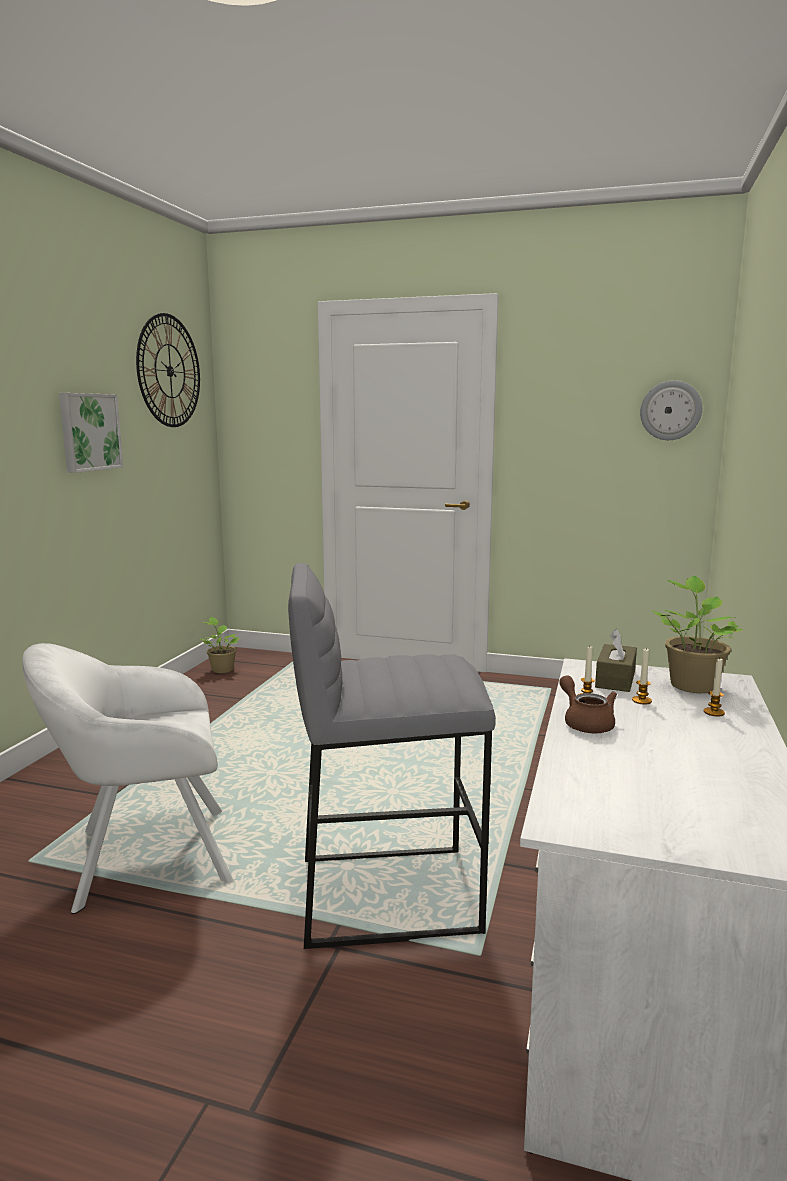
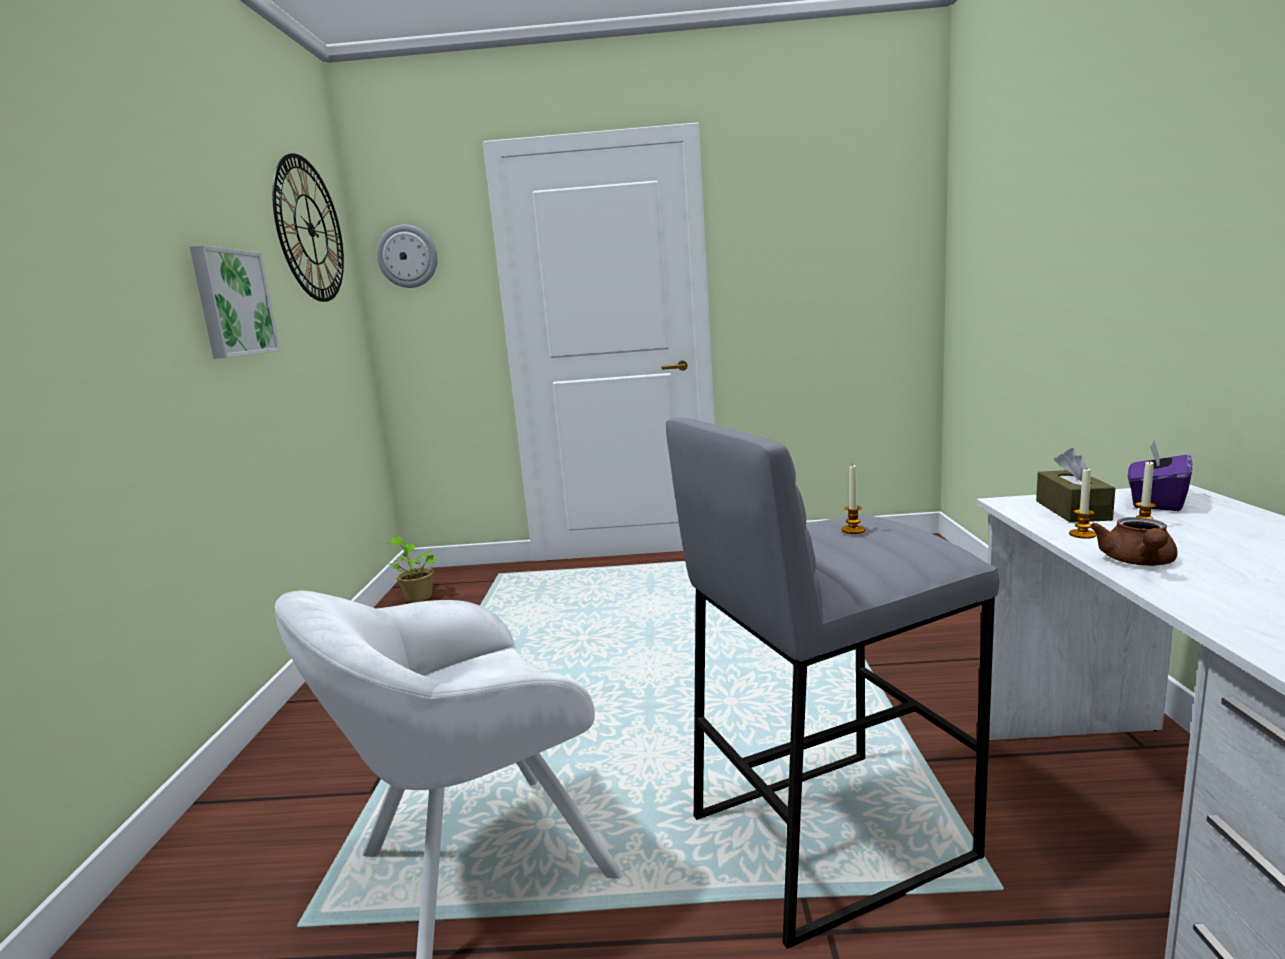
camera: 15 degrees left, 0 degrees up
(585, 723) = (1138, 562): brown teapot -> brown teapot turned 120 degrees counterclockwise
(670, 410) = (892, 241): wall clock -> wall clock (408, 256)
(692, 684) = (1156, 502): potted plant -> purple tissue box
(714, 712) = (1237, 526): candle -> candle (853, 530)

